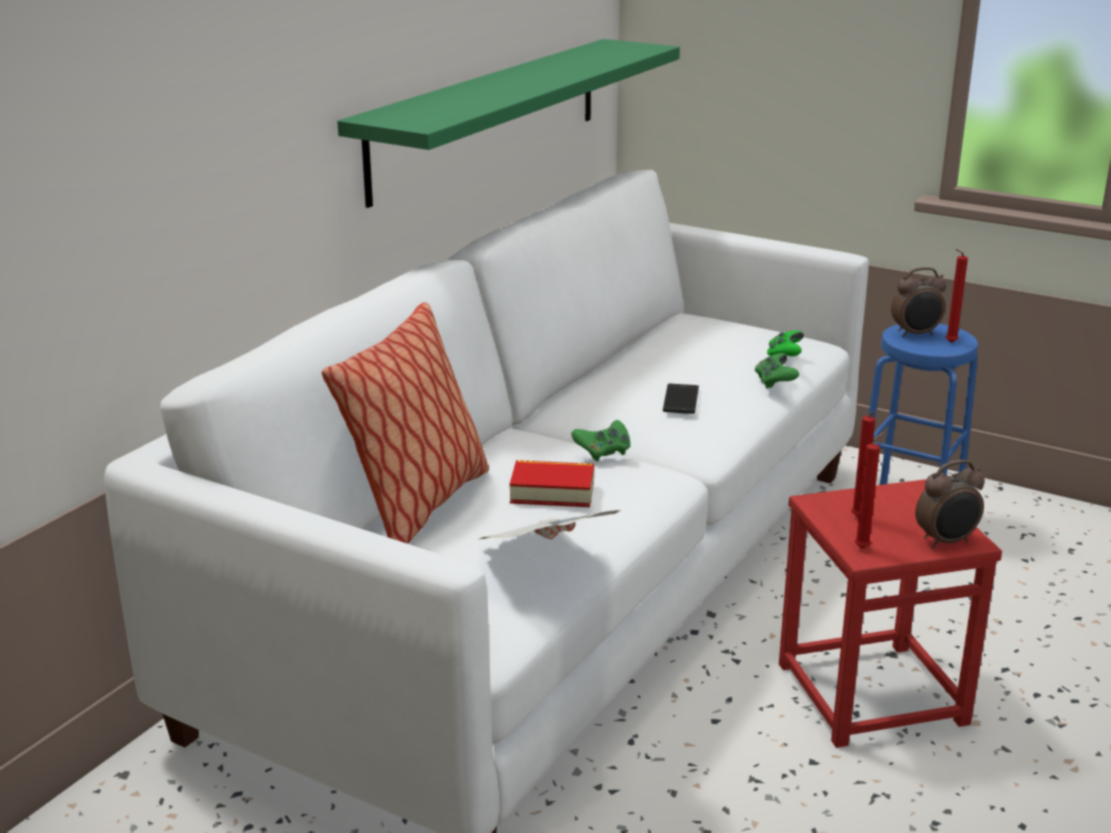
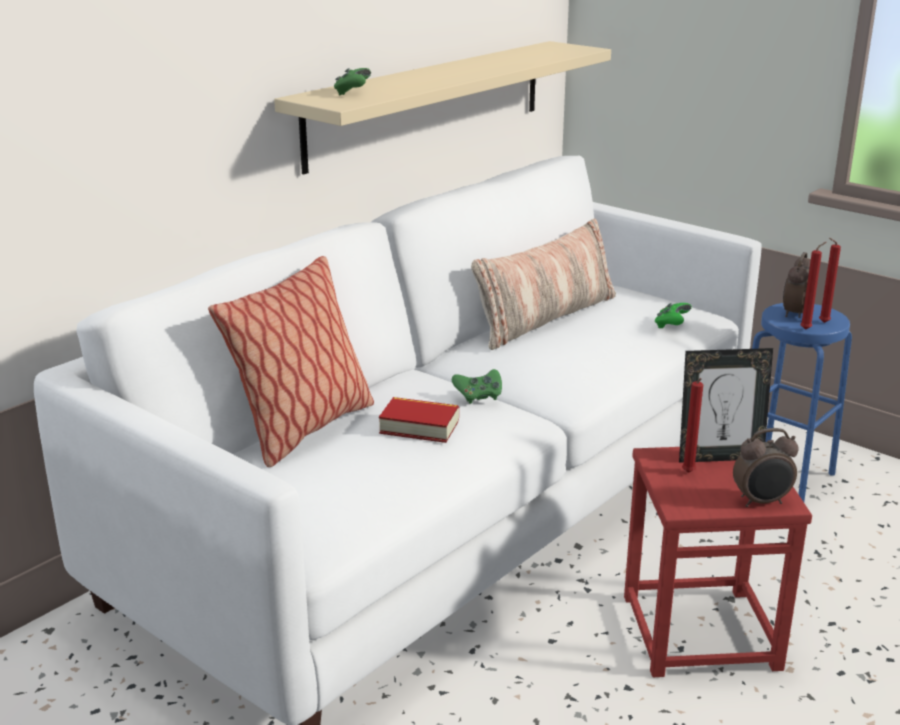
camera: 10 degrees right, 0 degrees up
(488, 116) = (429, 103): green shelf -> beige shelf
(547, 560) = (391, 485): newspaper -> none
(641, 358) = (545, 318): none -> pillow
(681, 399) = (563, 356): phone -> none
(774, 382) = (654, 346): green game controller -> green game controller (352, 93)
(864, 548) = (683, 500): red candle -> red candle (807, 329)
(884, 498) = (719, 457): none -> picture frame
(915, 334) = (793, 313): alarm clock -> alarm clock turned 120 degrees clockwise

